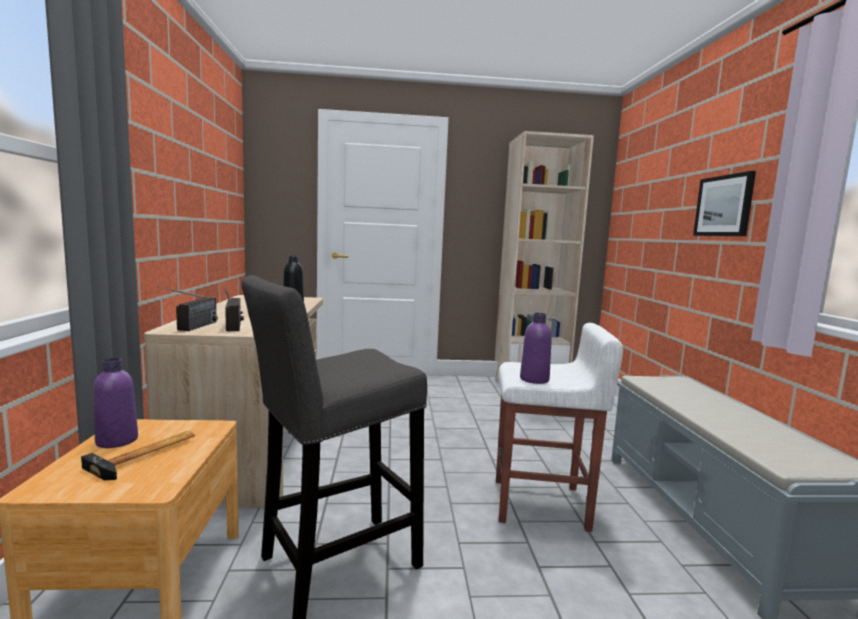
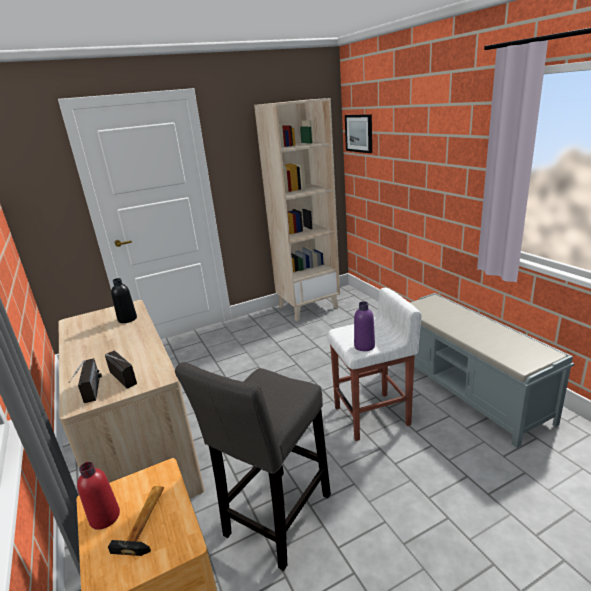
camera: 20 degrees left, 15 degrees up
(117, 441) = (105, 517): purple bottle -> red bottle
(724, 206) = (445, 166): picture -> picture (359, 133)

